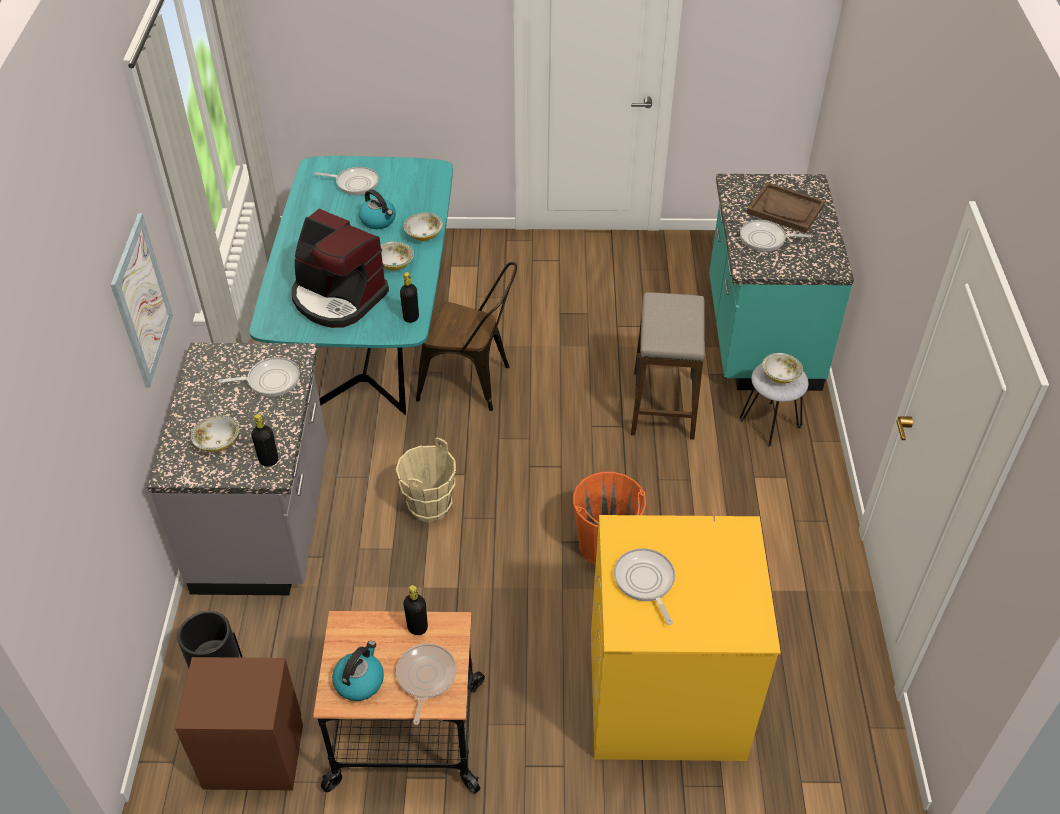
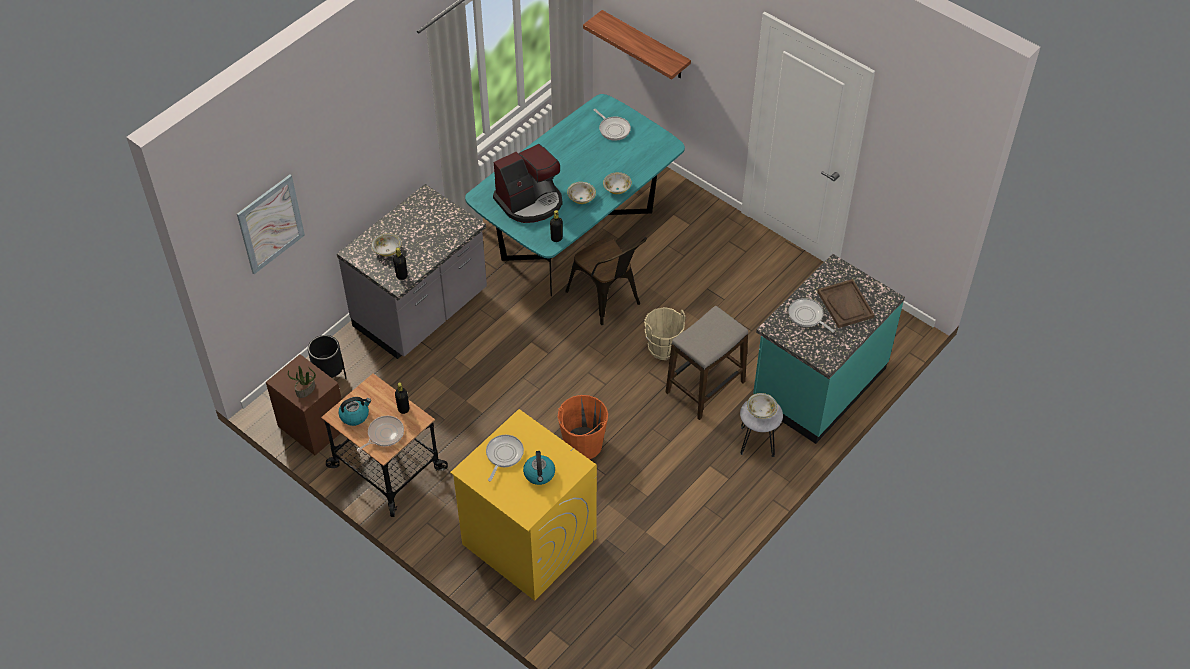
camera: 40 degrees right, 5 degrees up
(141, 301) = (385, 152): picture -> picture (270, 224)
(247, 699) = (305, 390): none -> potted plant
(270, 380) = (443, 231): frying pan -> none
(335, 69) = (645, 45): none -> shelf
(338, 298) = (530, 201): coffee machine -> coffee machine turned 105 degrees counterclockwise
(378, 220) = (601, 163): kettle -> kettle (539, 474)
(429, 506) = (511, 359): beige bucket -> beige bucket (662, 349)

